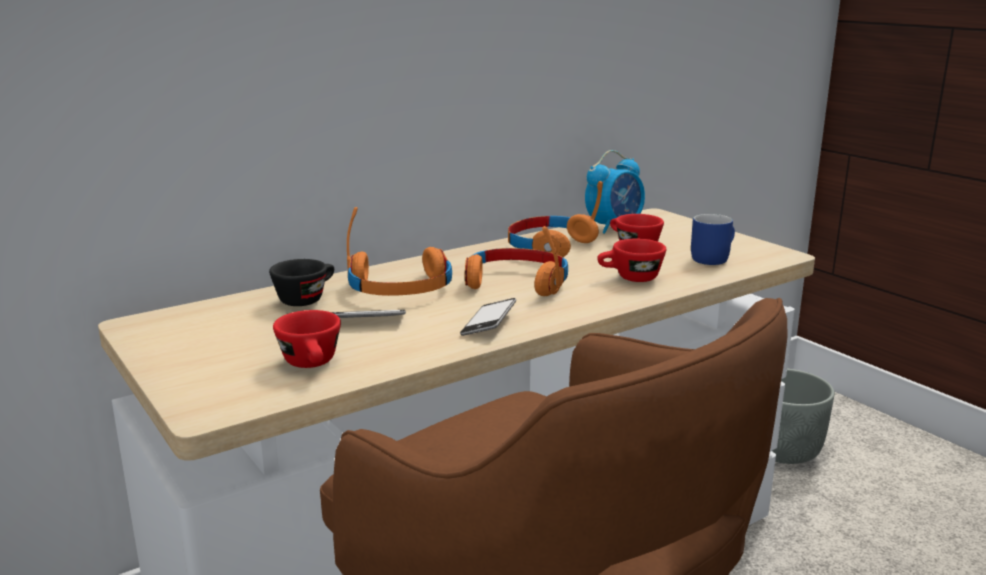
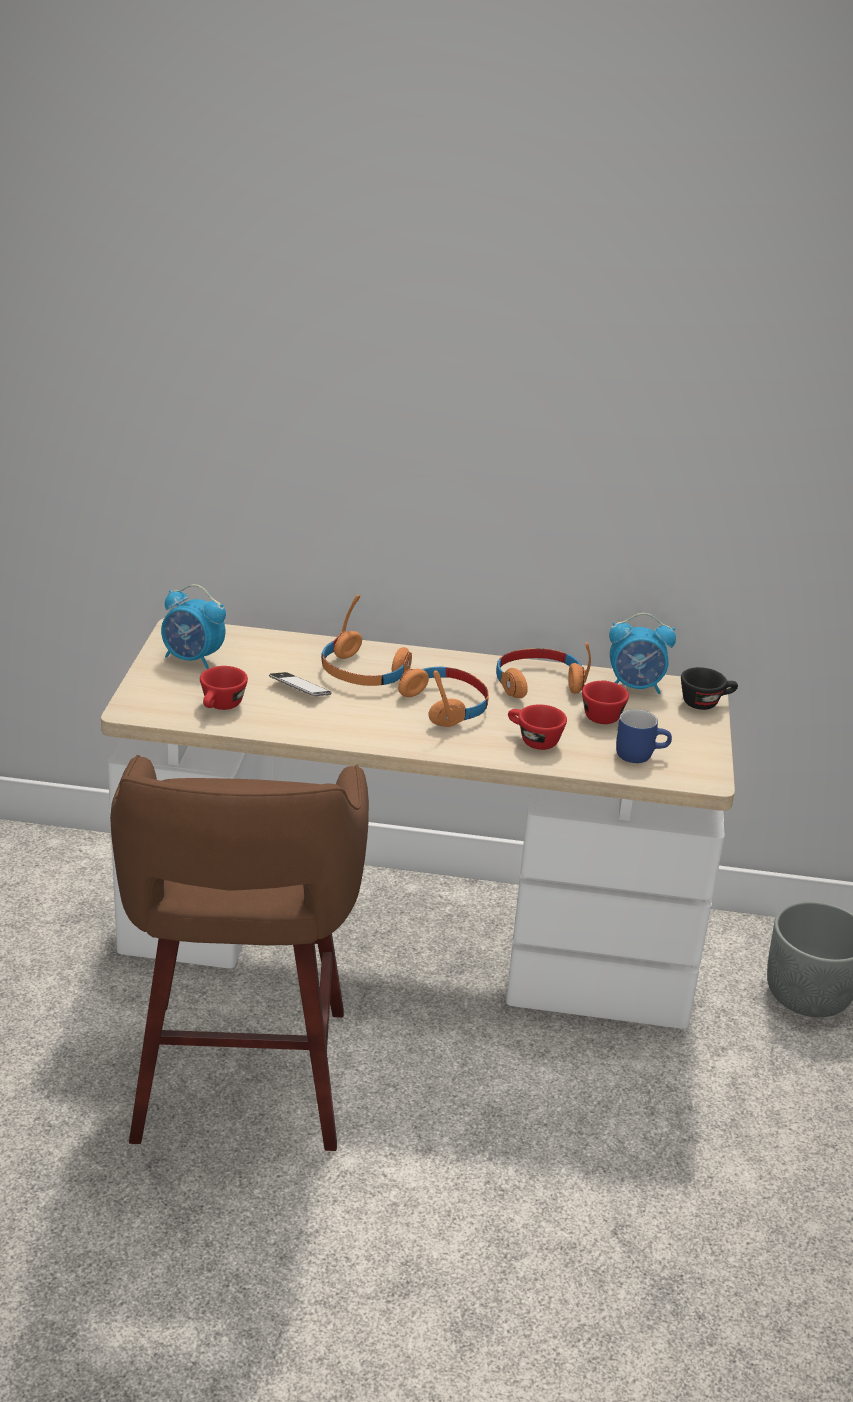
camera: 40 degrees right, 10 degrees up
(202, 340) = (193, 659): none -> alarm clock
(306, 298) = (295, 653): black cup -> black cup (706, 702)
(489, 323) = (365, 728): phone -> none

